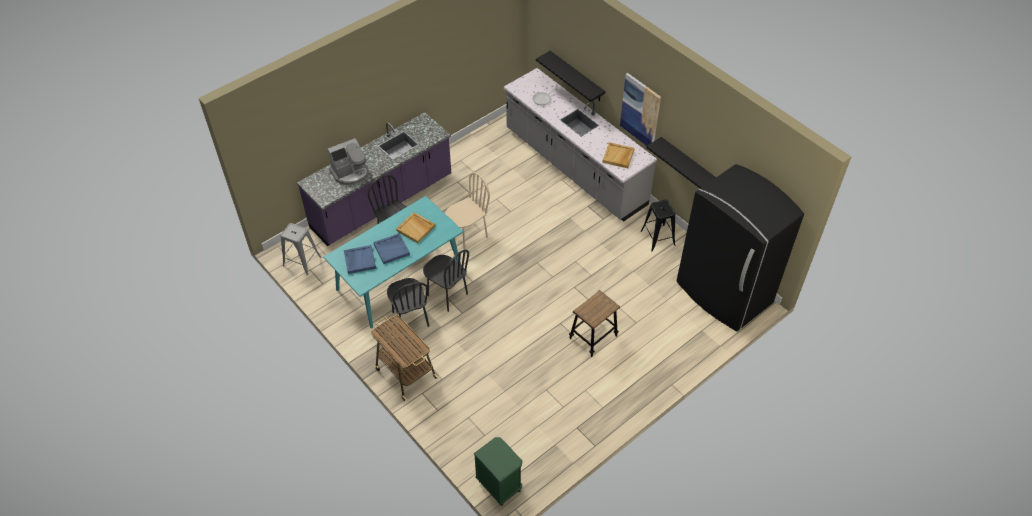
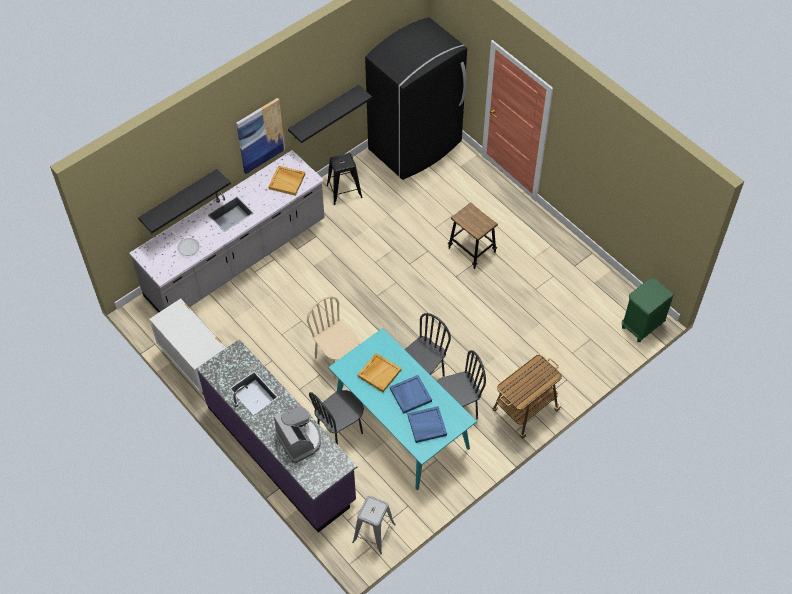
camera: 90 degrees left, 5 degrees up
(469, 148) = (195, 364): none -> white dresser

